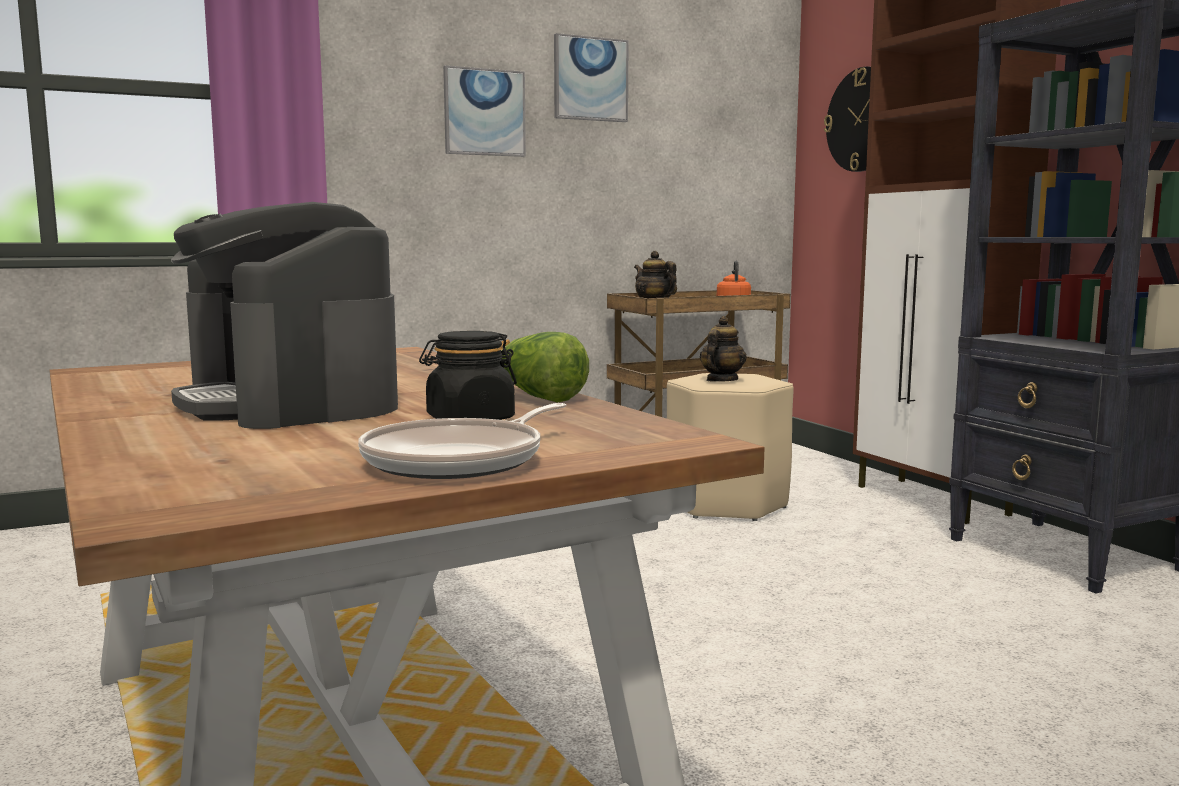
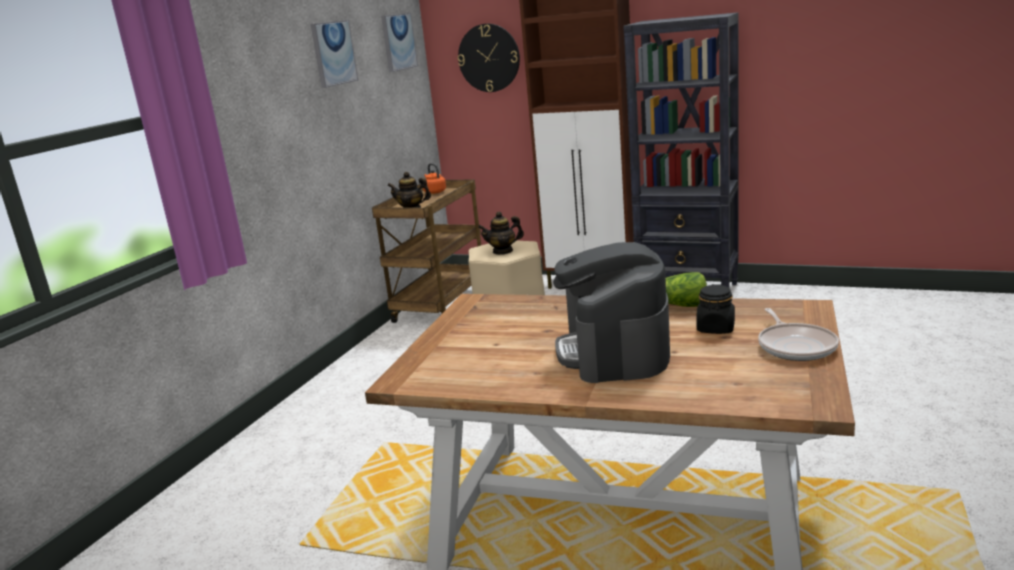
camera: 40 degrees left, 10 degrees up
(291, 403) = (614, 351): coffee machine -> coffee machine turned 75 degrees clockwise
(484, 112) = (286, 94): picture -> picture (398, 42)
(721, 380) = (503, 251): teapot -> teapot turned 90 degrees counterclockwise

